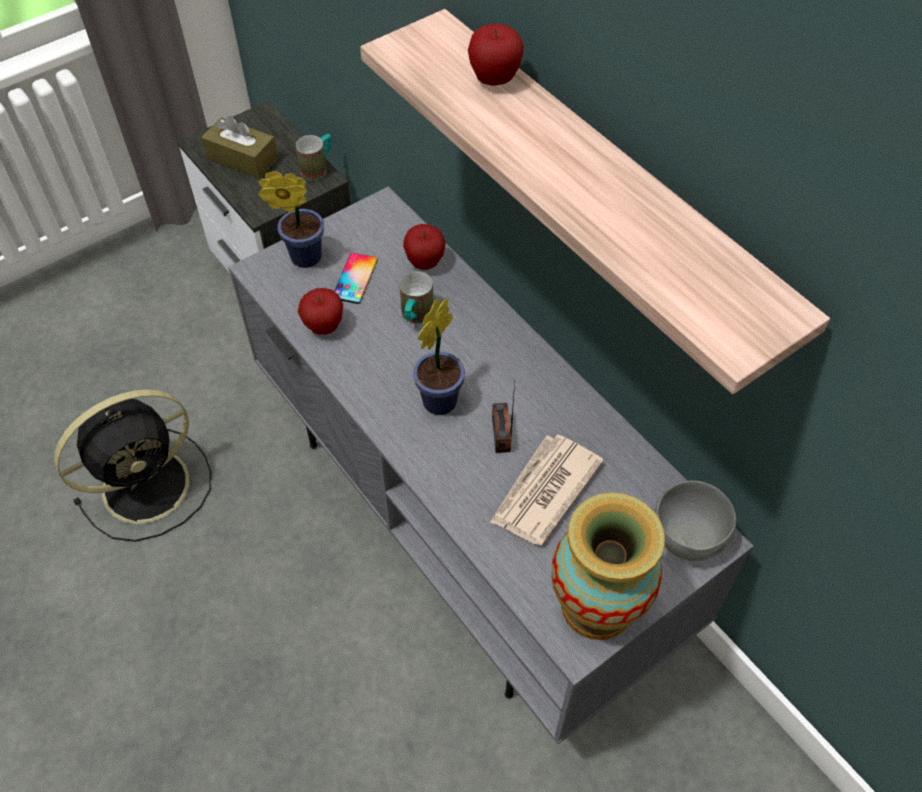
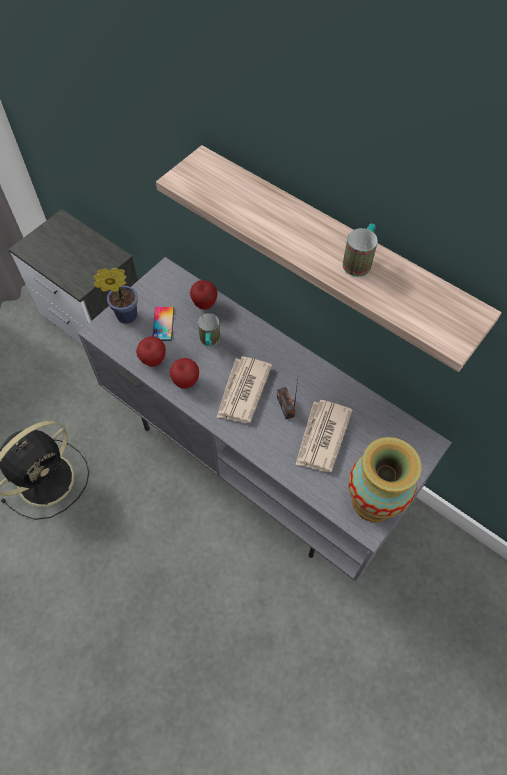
camera: 15 degrees left, 5 degrees up
(242, 158) = (57, 253): brown tissue box -> none
(318, 168) = (109, 250): mug -> mug (359, 261)
(442, 398) = (242, 391): potted plant -> newspaper
(494, 80) = (251, 190): apple -> apple (186, 382)
(688, 537) = (414, 445): grey bowl -> none

